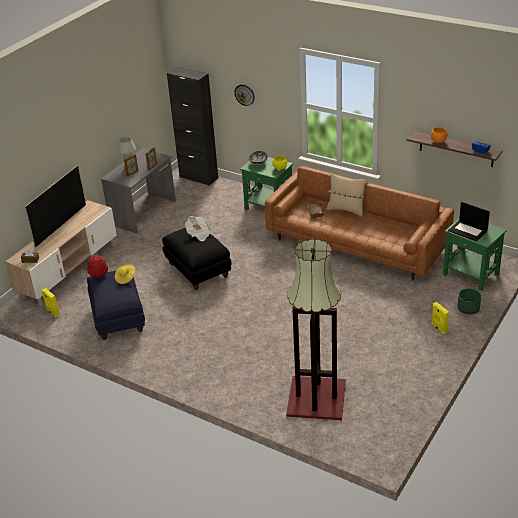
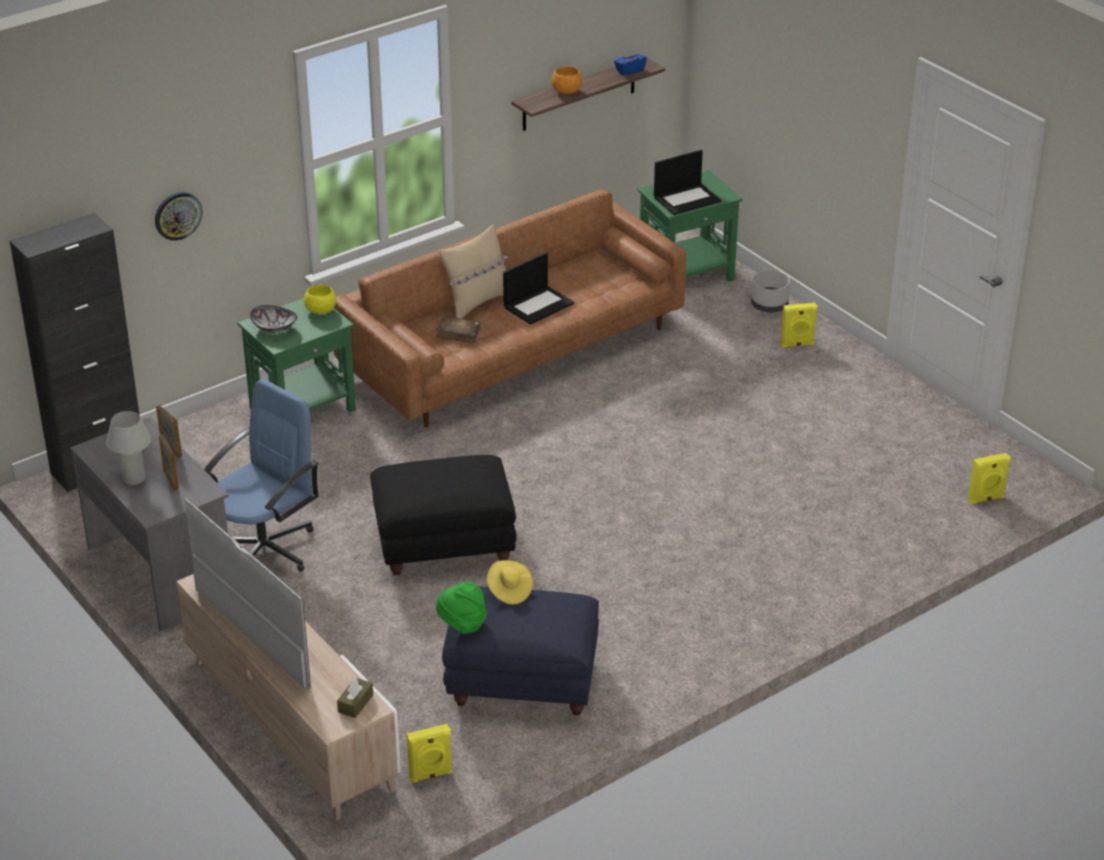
camera: 70 degrees left, 0 degrees up
(98, 273) = (462, 624): red hat -> green hat
(171, 229) = (265, 548): none -> blue office chair
(198, 234) = (431, 470): newspaper -> none
(315, 399) = (894, 506): floor lamp -> none
(345, 433) = (986, 499): none -> yellow speaker
(357, 226) = (538, 305): none -> laptop
(468, 309) = (769, 305): green planter -> grey planter

